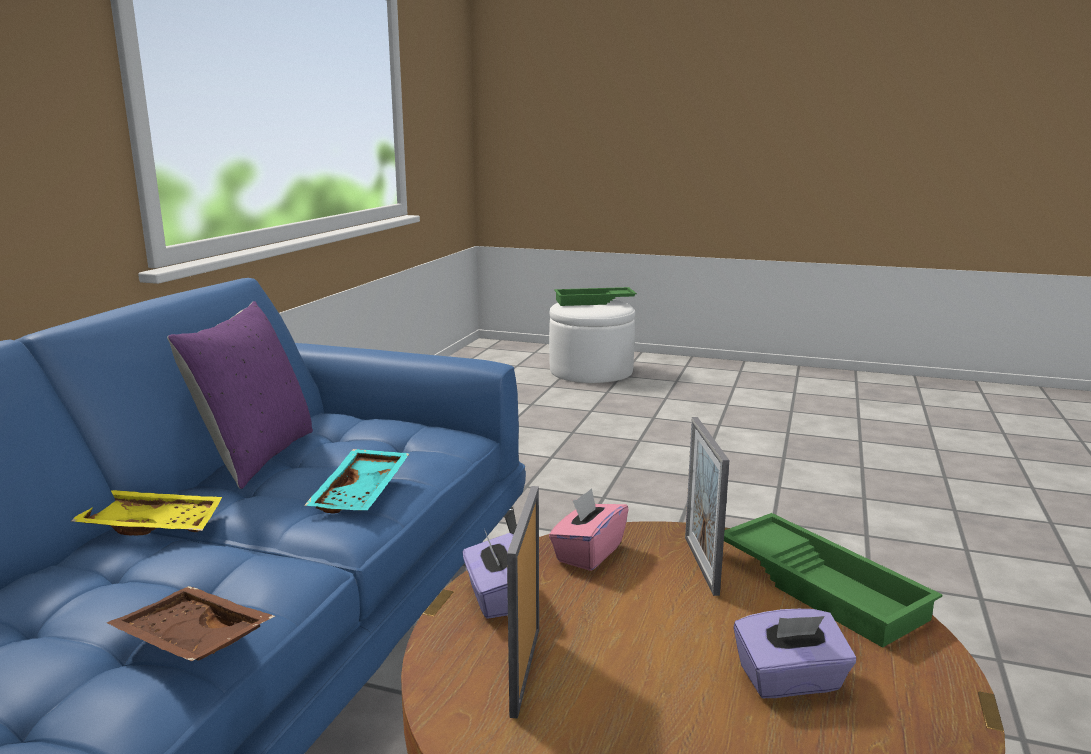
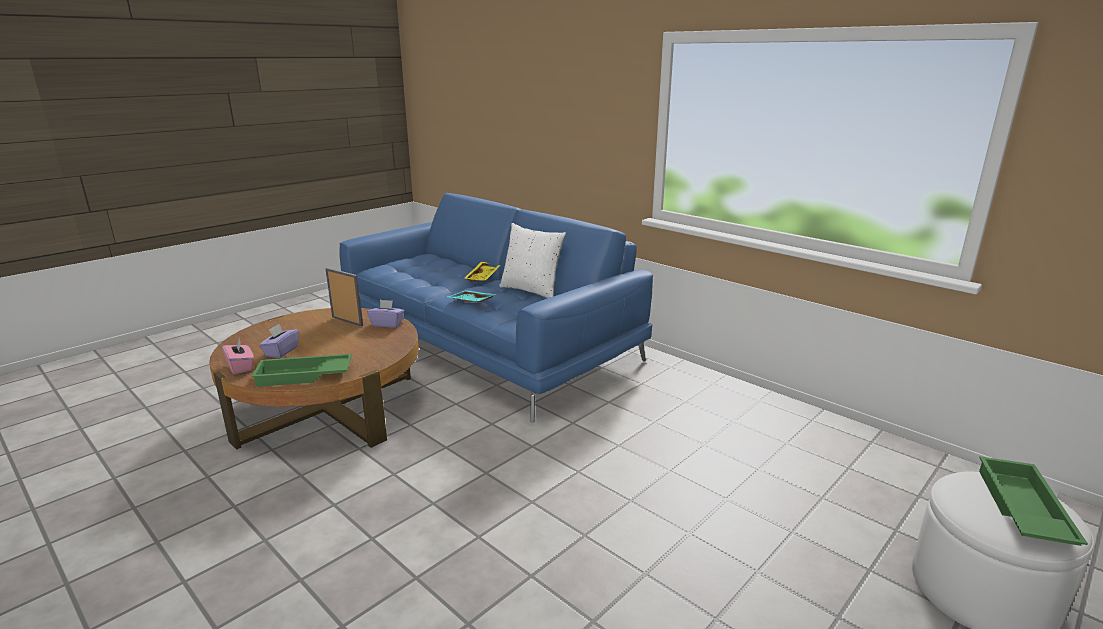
camera: 115 degrees right, 5 degrees up
(189, 642) = (405, 279): brown tray -> none
(255, 457) = (531, 290): purple pillow -> white pillow
(588, 553) = (391, 343): pink tissue box -> pink tissue box (241, 367)
(701, 565) = (352, 359): picture frame -> none

